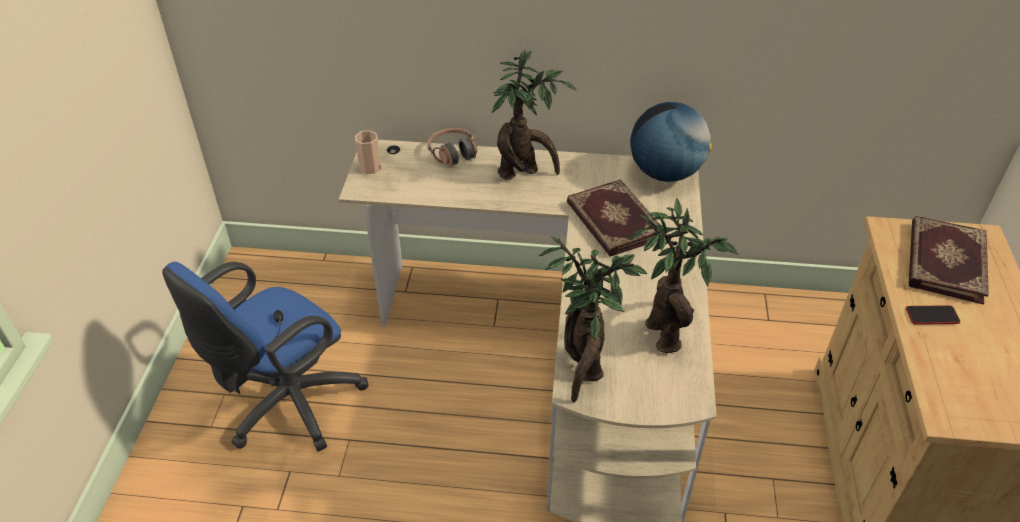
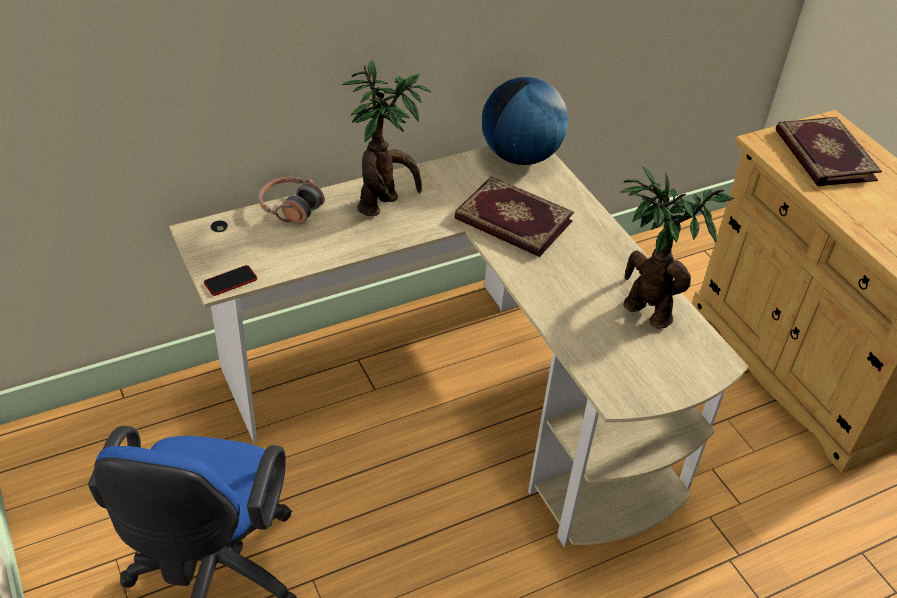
camera: 35 degrees left, 0 degrees up
(370, 167) = (210, 255): cup -> none
(583, 369) = (608, 375): potted plant -> none
(932, 316) = (852, 205): phone -> phone (230, 281)

